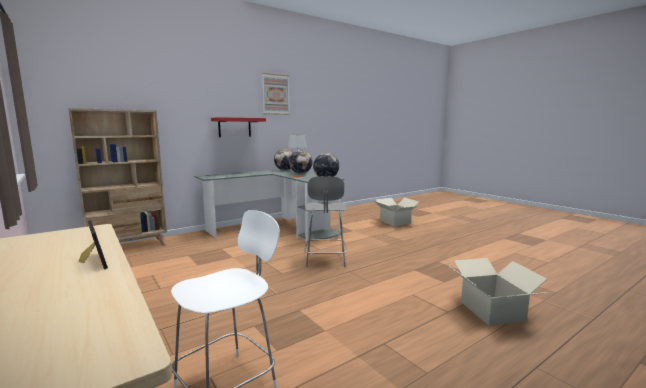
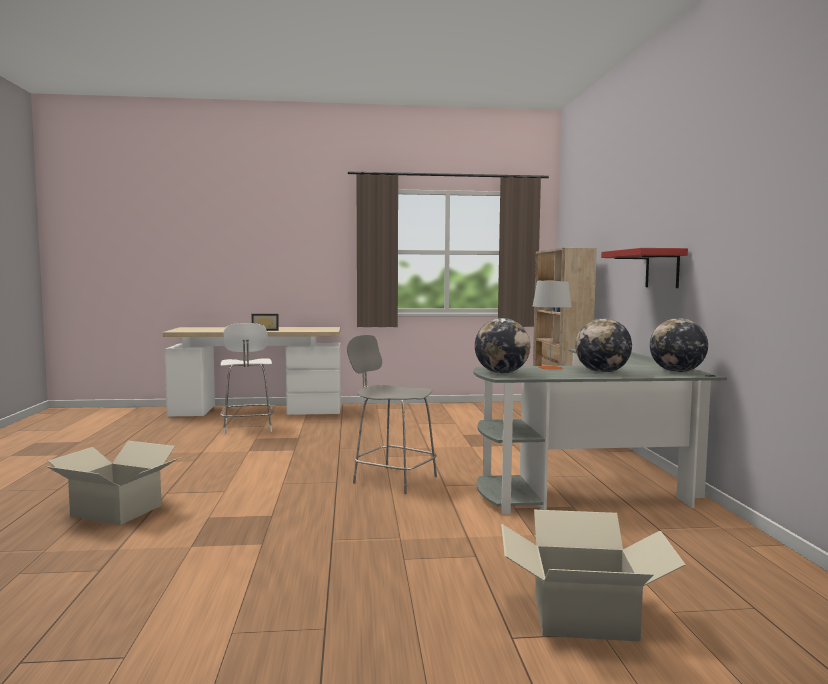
camera: 120 degrees right, 5 degrees down
(275, 94) = (720, 185): picture -> none

